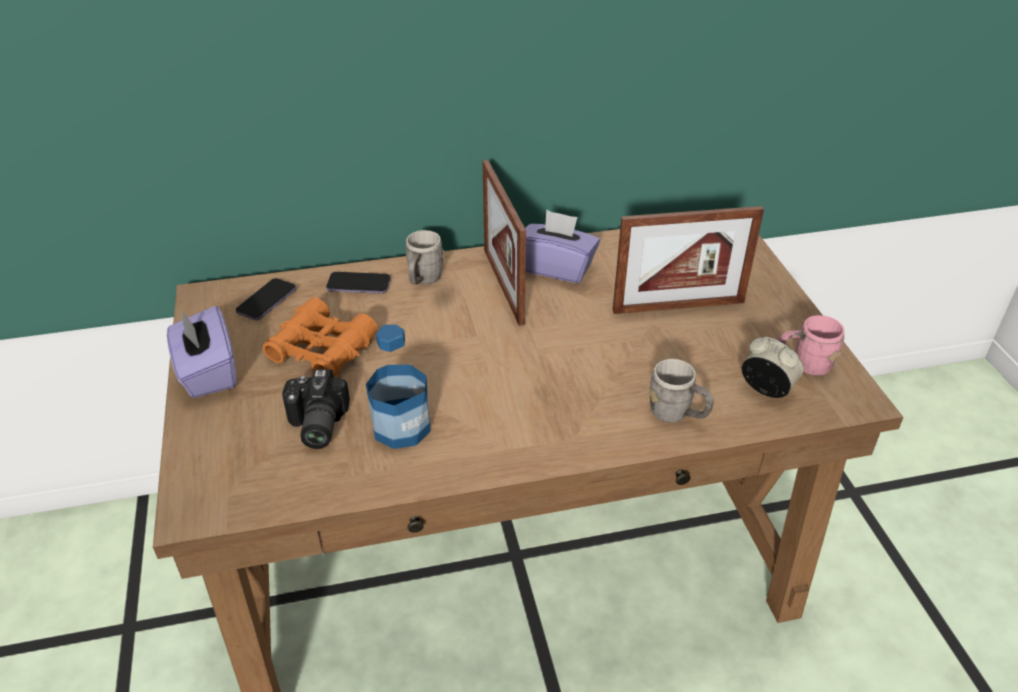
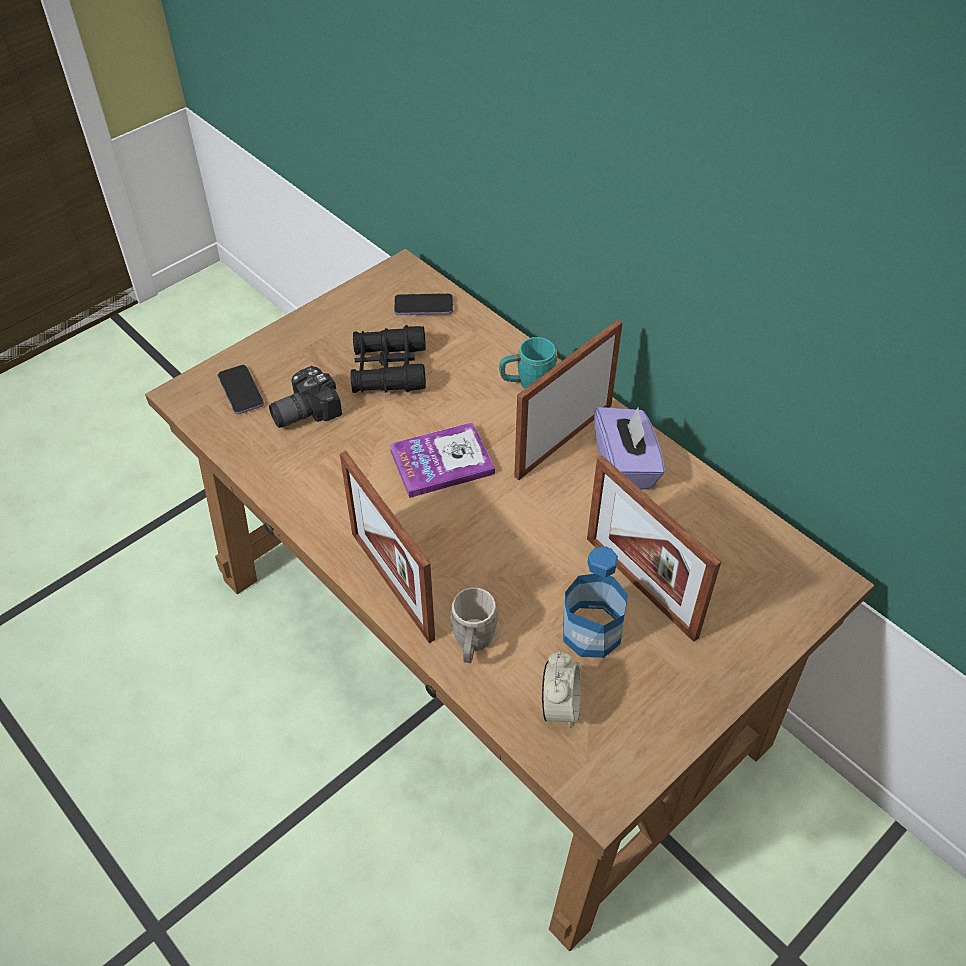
camera: 60 degrees right, 10 degrees up
(207, 372) = (320, 322): purple tissue box -> none
(322, 350) = (389, 369): orange binoculars -> black binoculars
(359, 285) = (487, 347): phone -> phone (241, 391)
(401, 427) = (333, 461): bottle -> bottle (591, 632)
(423, 280) = (527, 383): grey mug -> turquoise mug
(465, 359) = (441, 462): none -> book
(581, 440) = (392, 585): none -> picture frame
(804, 365) = (625, 729): pink mug -> none

